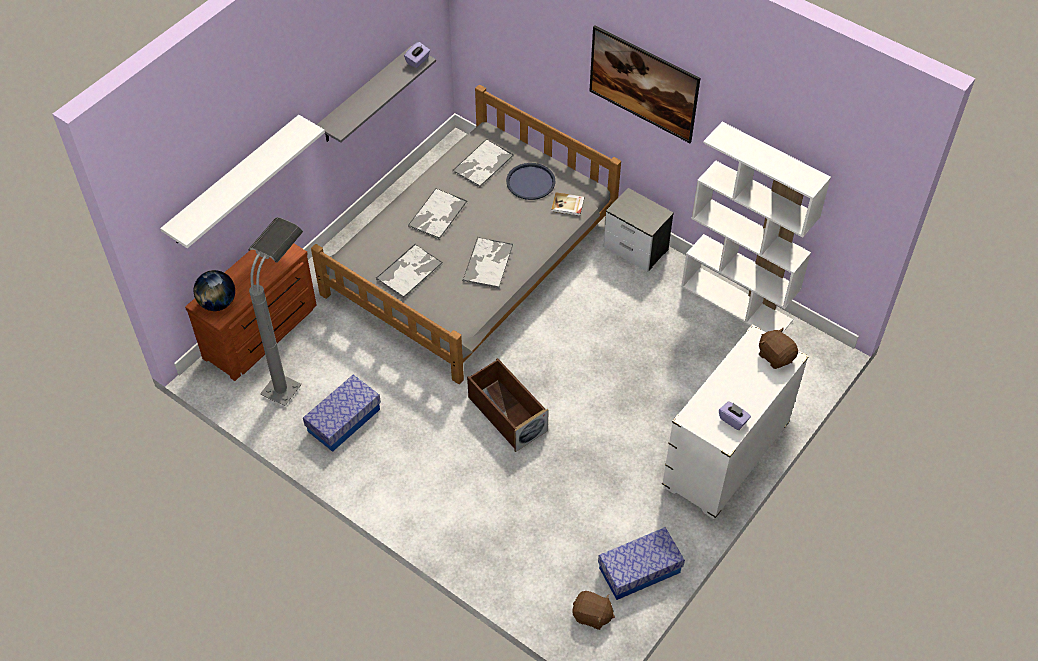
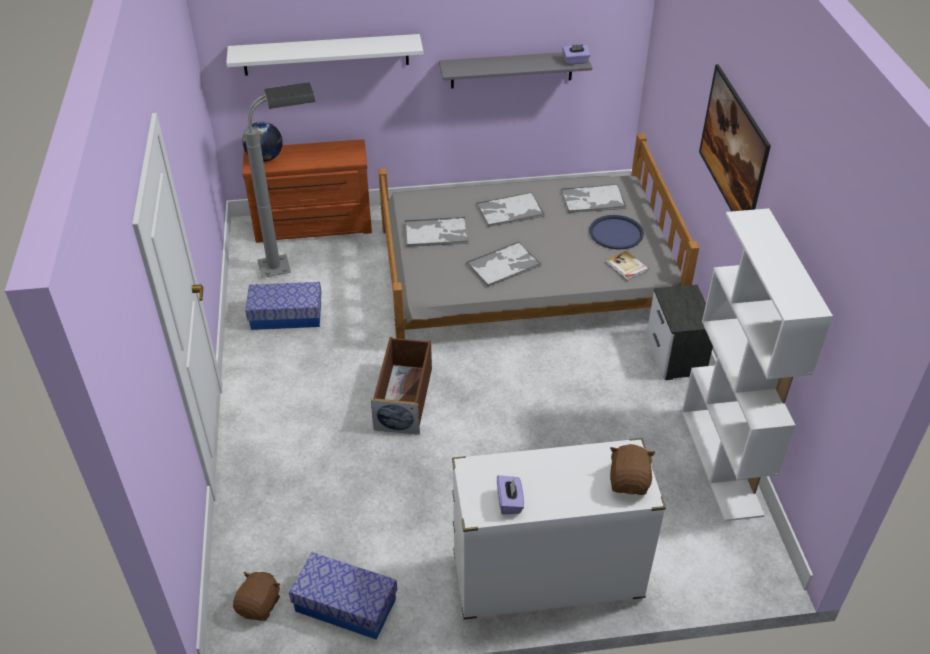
camera: 45 degrees right, 10 degrees down
(592, 615) = (259, 605): brown plush toy -> brown plush toy turned 135 degrees counterclockwise

